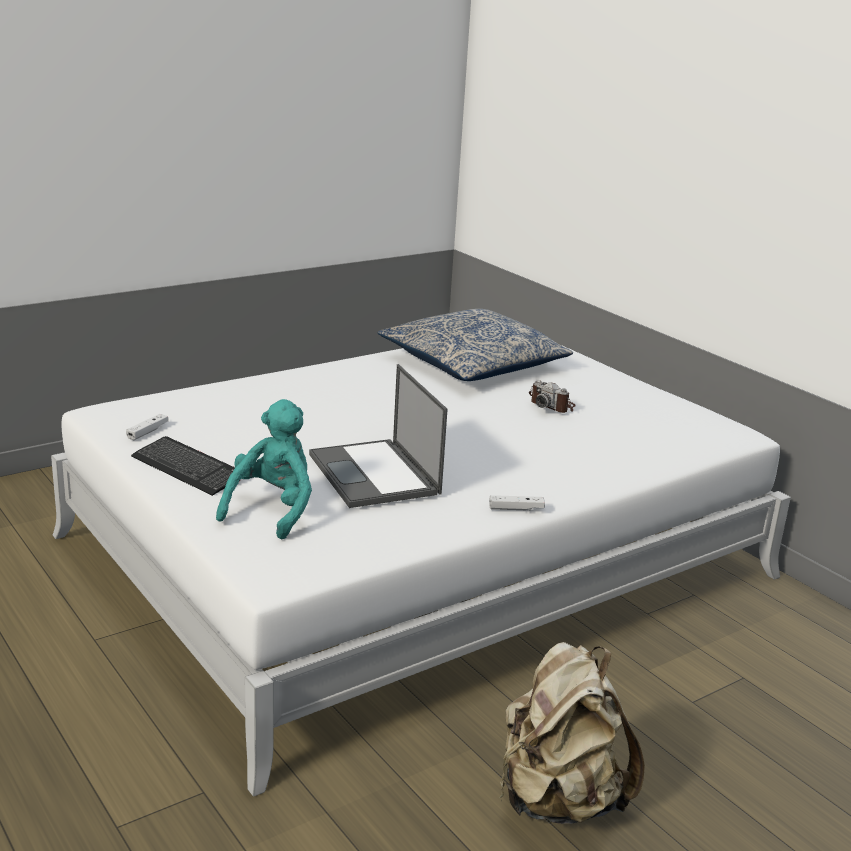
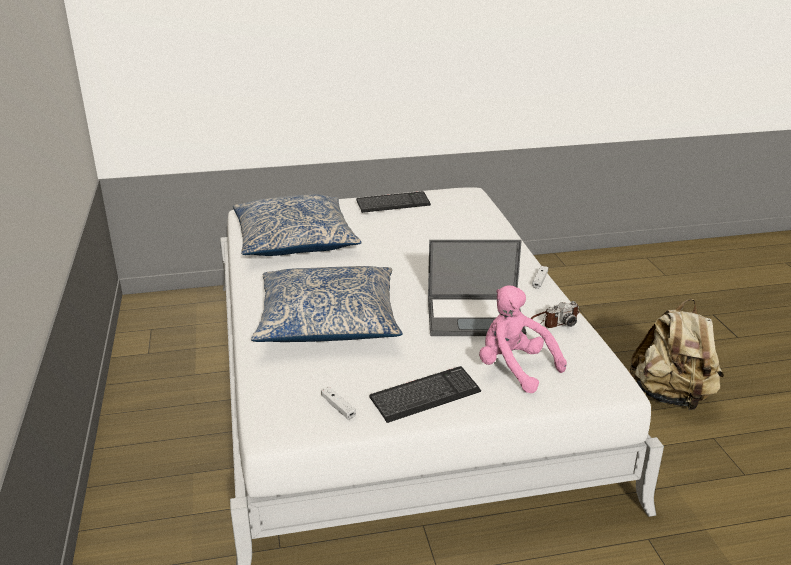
camera: 65 degrees left, 5 degrees up
(272, 510) = (514, 368): turquoise plush toy -> pink plush toy
(305, 403) = (328, 320): none -> pillow
(552, 405) = (397, 231): camera -> camera (554, 320)
(624, 392) = (393, 204): none -> keyboard

